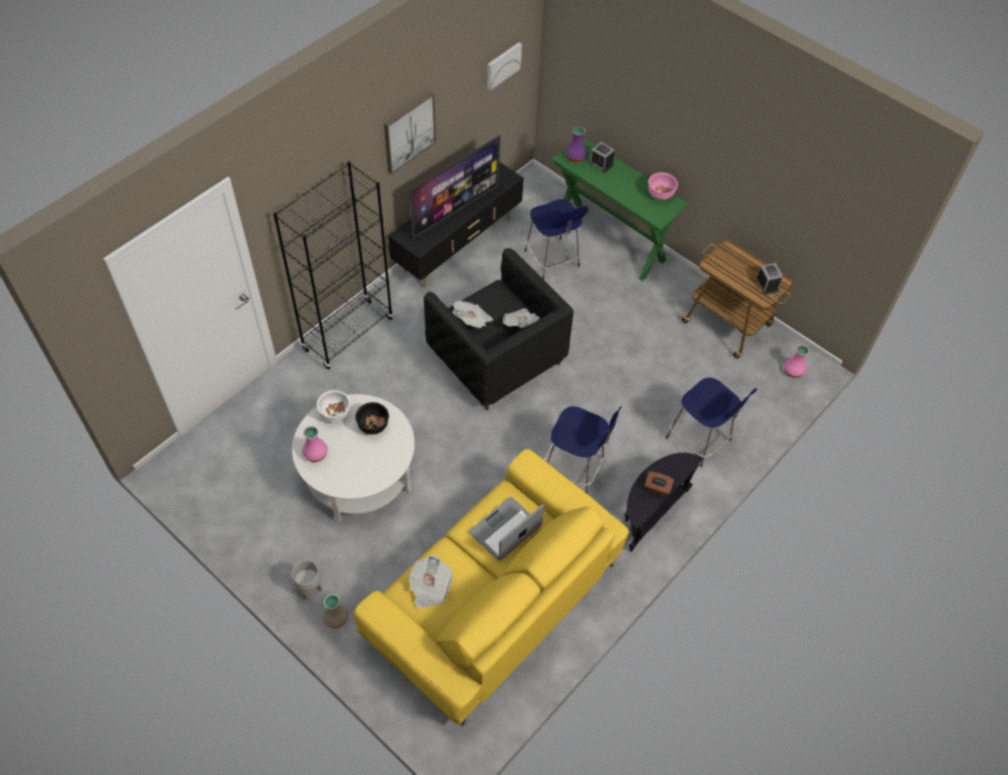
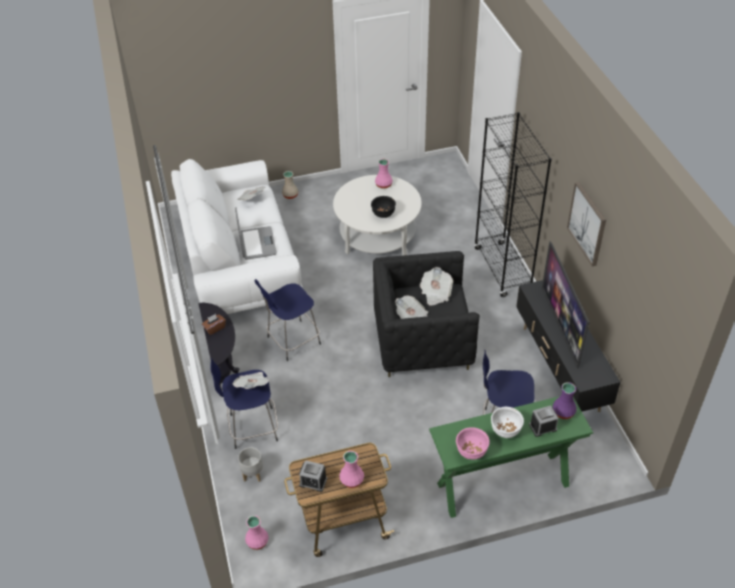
camera: 125 degrees right, 10 degrees down
(309, 587) = (318, 191): grey planter -> grey planter (252, 474)
(335, 414) = (406, 201): white bowl -> white bowl (505, 431)
(492, 600) = (239, 260): yellow sofa -> white sofa
(502, 65) = (650, 313): picture -> none
(704, 397) = (253, 386): none -> newspaper
(743, 261) = (351, 479): none -> pink vase

